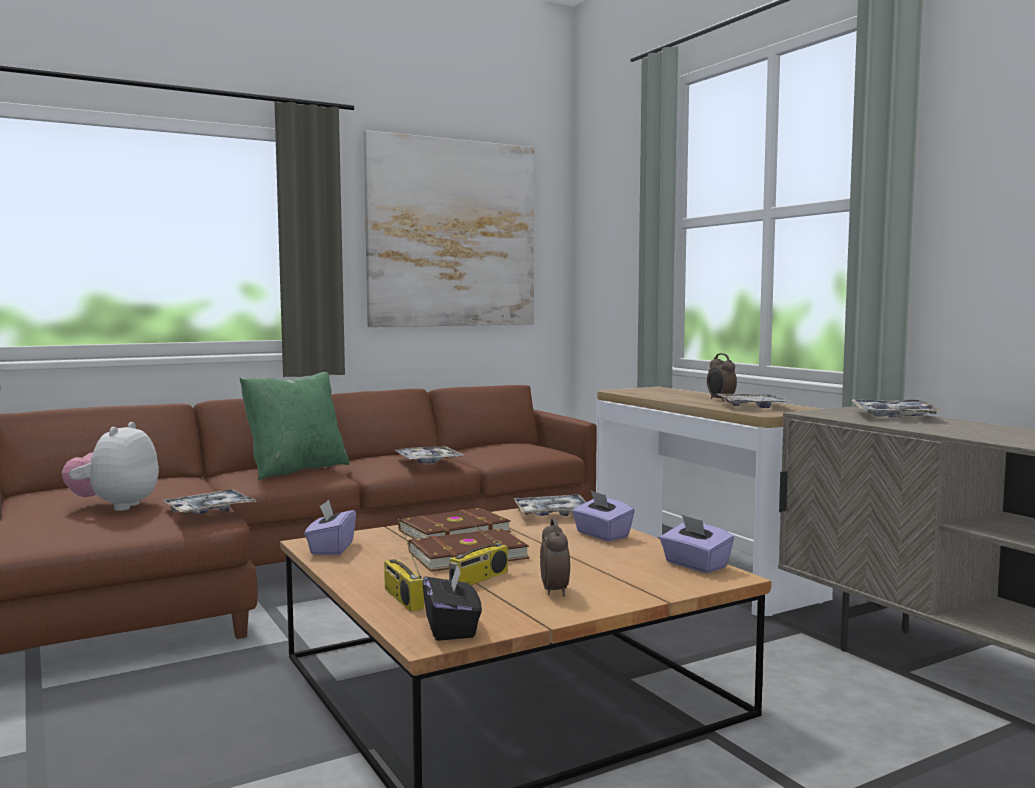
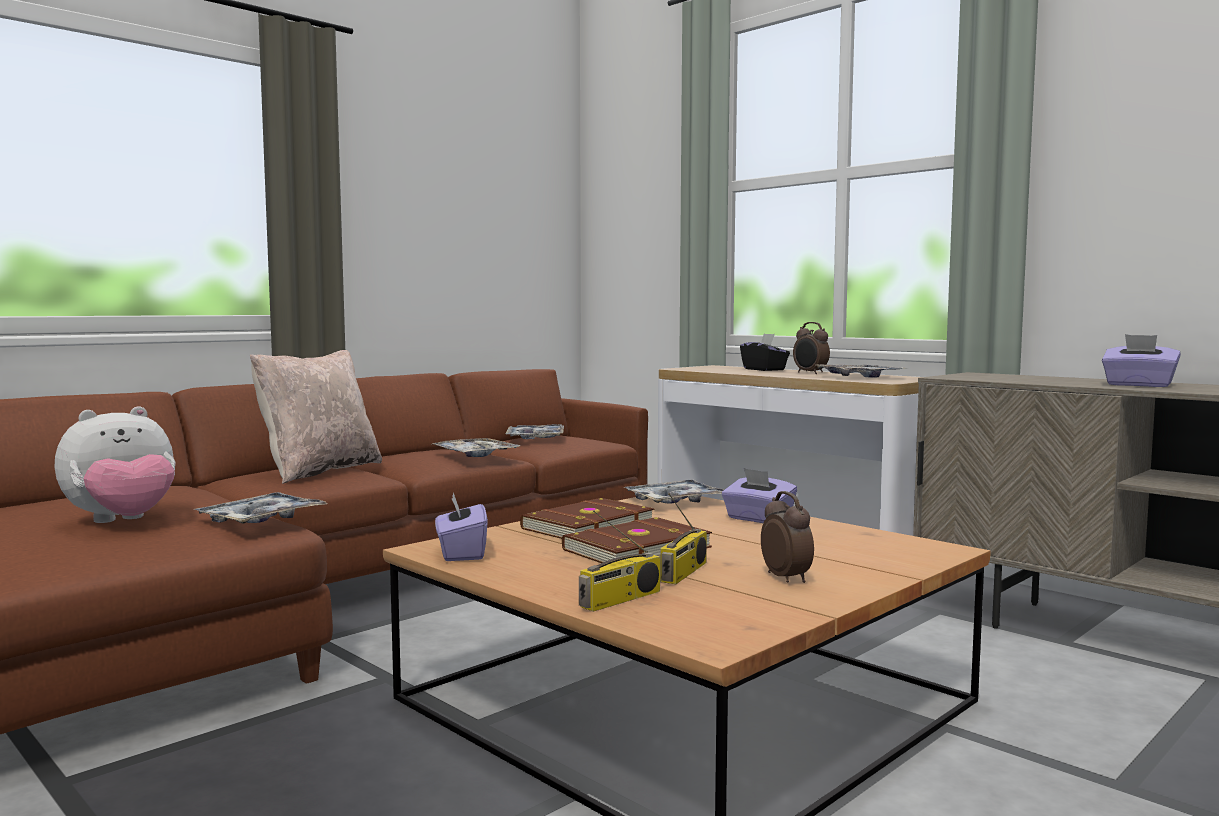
camera: 15 degrees left, 0 degrees up
(115, 506) = (123, 522): plush toy -> plush toy turned 120 degrees counterclockwise
(296, 470) = (318, 471): green pillow -> beige pillow
(402, 598) = (620, 600): radio -> radio turned 90 degrees counterclockwise
(451, 628) = (723, 627): black tissue box -> black tissue box (764, 369)
(452, 233) = (458, 193): picture -> none
(695, 565) = (896, 541): purple tissue box -> purple tissue box (1138, 385)
(893, 416) = (1032, 377): tray -> tray (535, 438)

